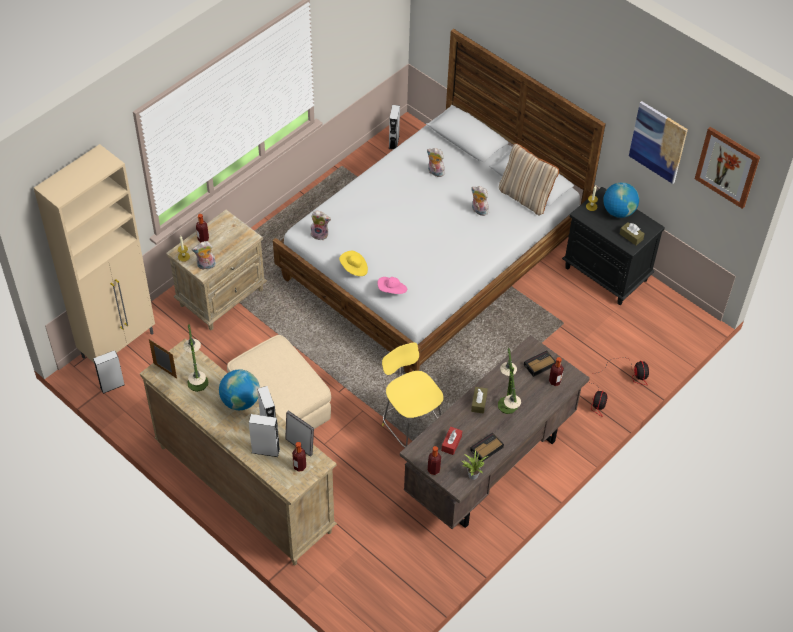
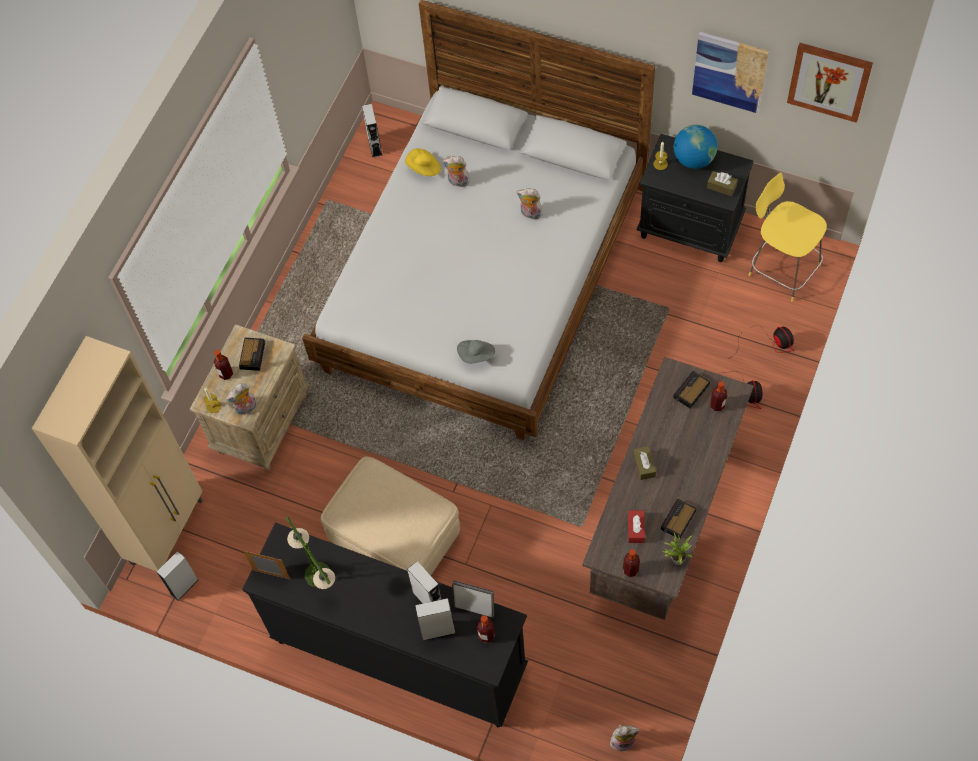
camera: 15 degrees left, 10 degrees up
(228, 233) = (253, 355): none -> alarm clock
(240, 401) = (379, 578): globe -> none
(244, 488) = (398, 655): beige dresser -> black dresser
(320, 234) = (359, 312): plush toy -> plush toy (622, 740)
(354, 268) = (419, 343): yellow hat -> yellow hat (424, 168)
(392, 291) = (476, 355): pink hat -> grey hat
(411, 430) = (557, 507): yellow stool -> yellow stool (782, 269)
(507, 405) = (677, 455): table lamp -> none
(526, 197) = (577, 176): beige pillow -> none

